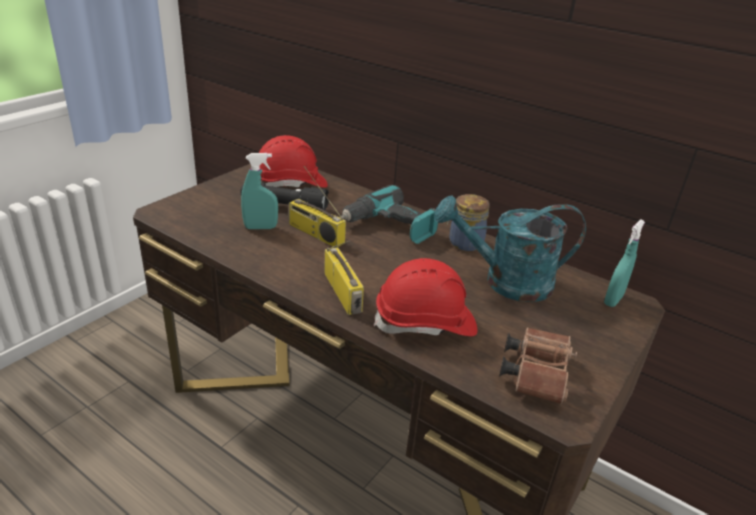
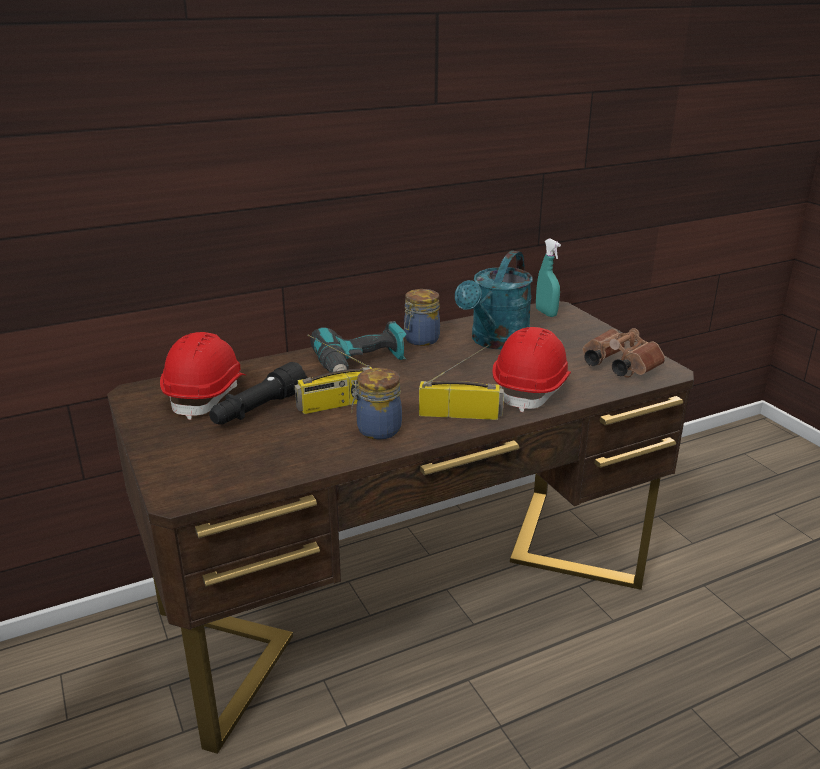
camera: 60 degrees left, 5 degrees down
(260, 227) = (293, 432): turquoise spray bottle -> none
(287, 260) = (377, 430): none -> jar

